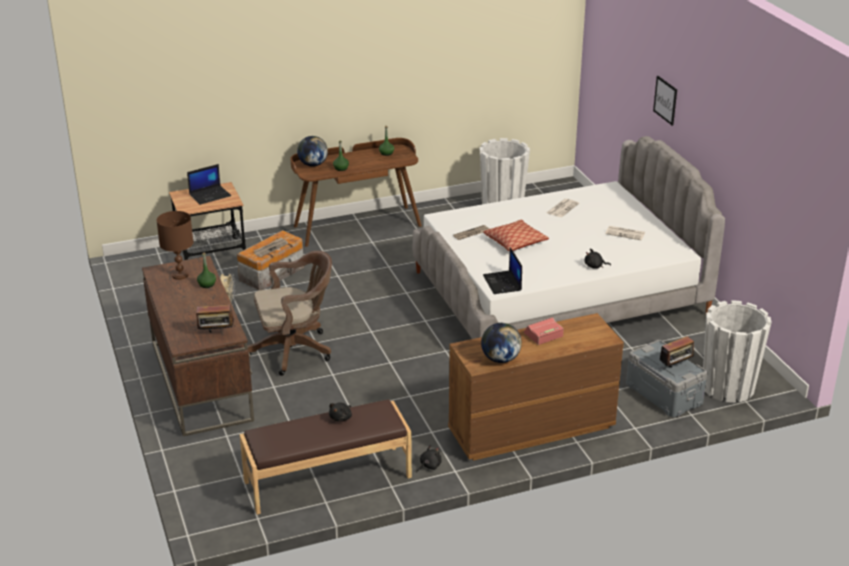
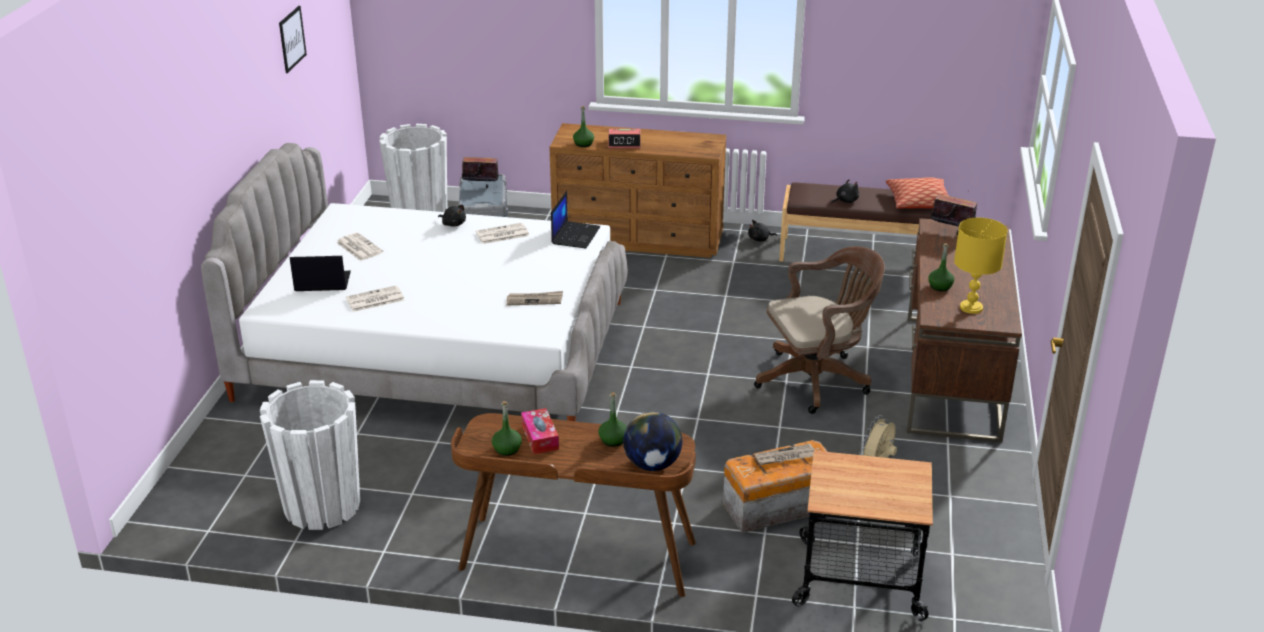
camera: 150 degrees left, 0 degrees up
(180, 275) = (971, 308): brown table lamp -> yellow table lamp
(210, 195) = (860, 488): laptop -> laptop (321, 282)
(295, 350) = (817, 380): brown office chair -> brown office chair turned 150 degrees clockwise
(376, 160) = (540, 437): none -> tissue box
(500, 359) = (686, 137): globe -> none
(515, 242) = (497, 274): pillow -> pillow (919, 202)
(552, 269) = (502, 234): none -> newspaper
(574, 324) = (583, 144): none -> green bottle
(665, 100) = (205, 146): picture -> picture (292, 39)

